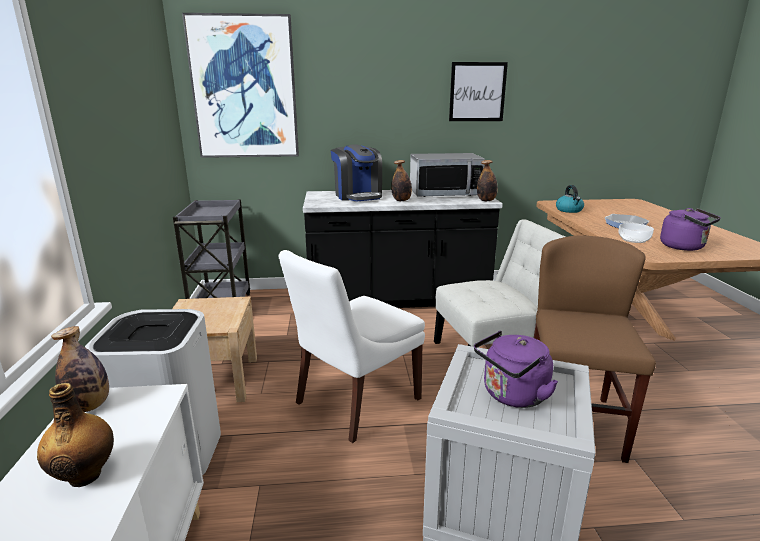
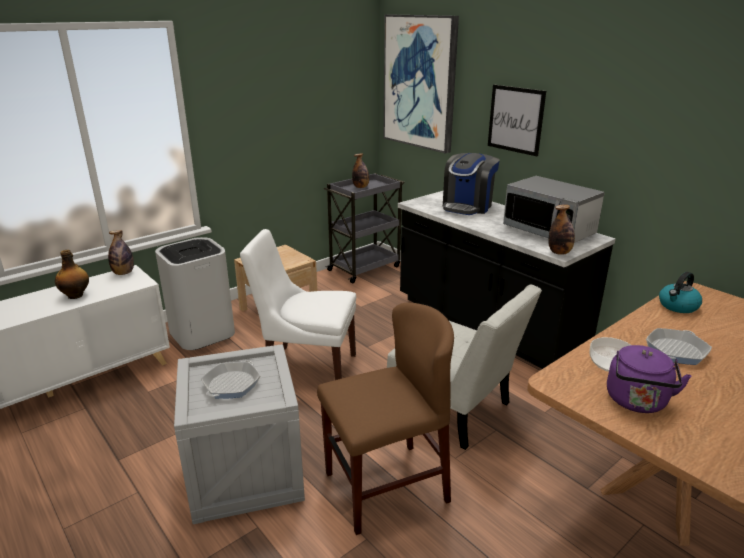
camera: 55 degrees right, 5 degrees up
(401, 200) = (484, 223): bottle -> bottle (361, 187)
(477, 92) = (632, 115): picture -> picture (515, 119)
(512, 396) = (231, 384): purple kettle -> frying pan

